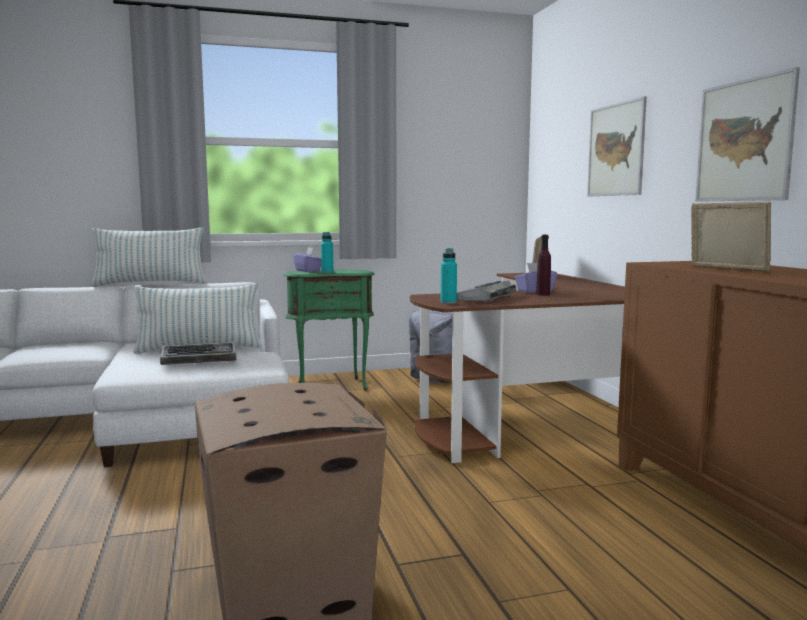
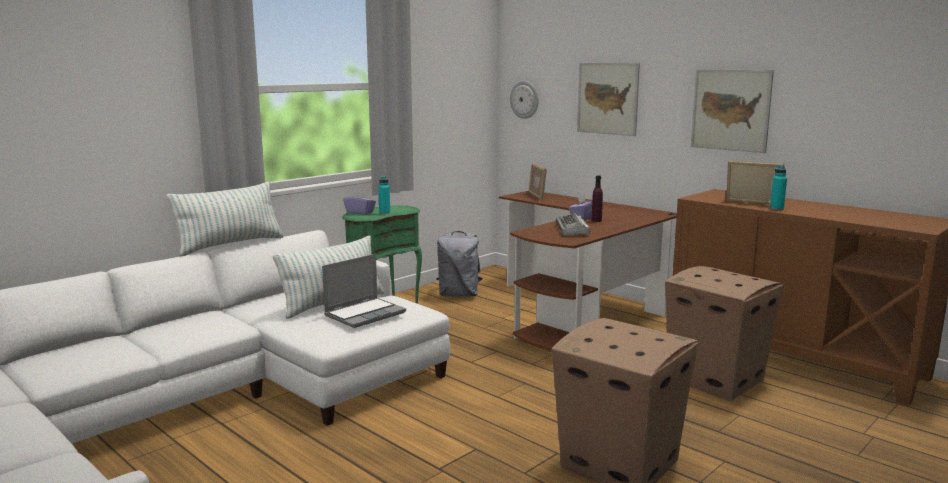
camera: 30 degrees left, 5 degrees up
(200, 359) = (365, 314): keyboard -> laptop
(448, 303) = (562, 239): turquoise bottle -> turquoise bottle (776, 208)
(548, 165) = (524, 99): none -> wall clock
(607, 532) = (717, 380): none -> cardboard box

